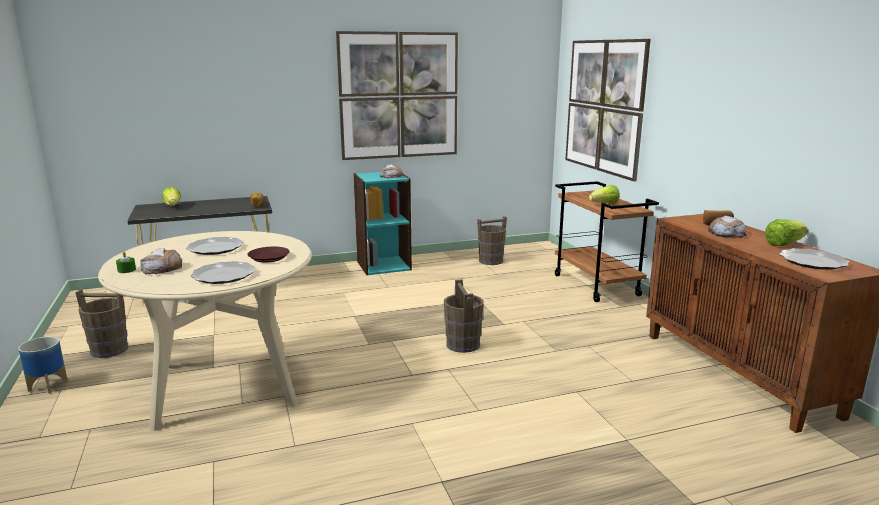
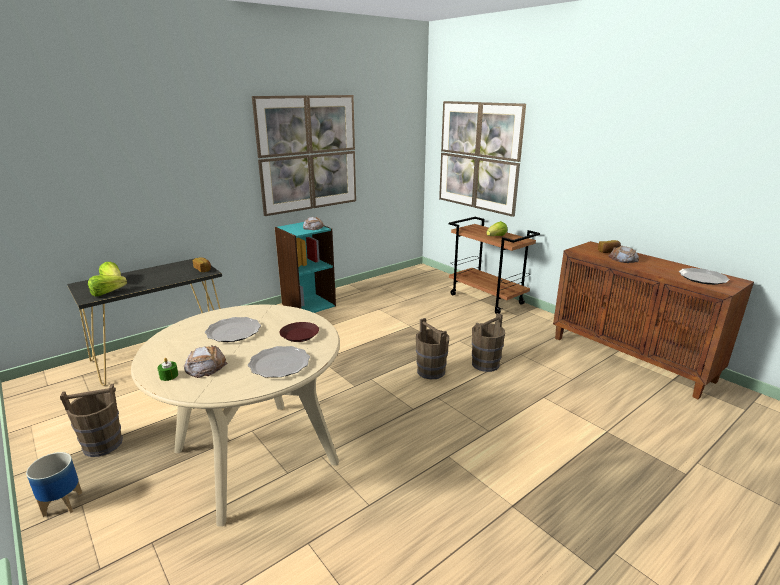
camera: 20 degrees left, 5 degrees up
(491, 261) = (393, 288): brown bucket -> brown bucket (485, 364)
(783, 244) = (668, 264): lettuce -> lettuce (107, 293)

